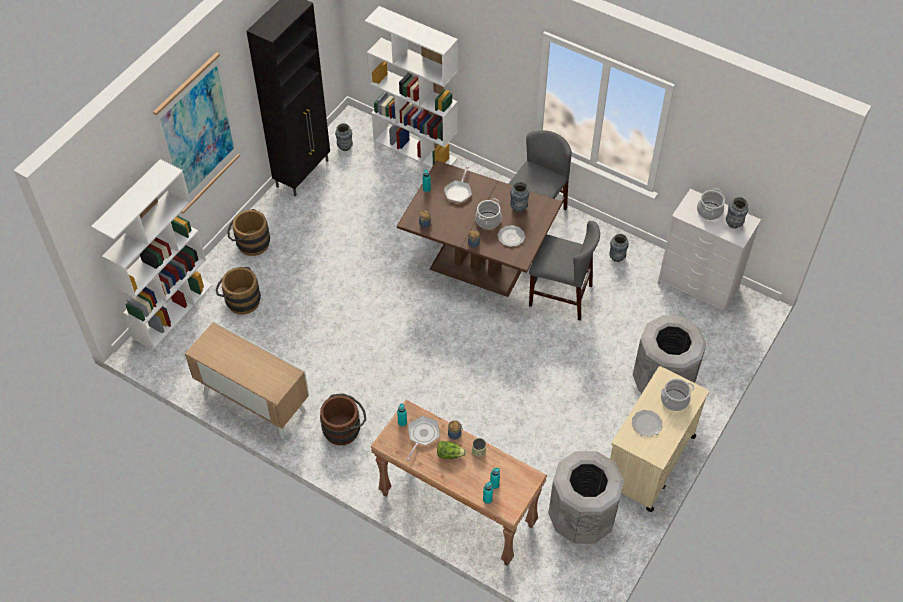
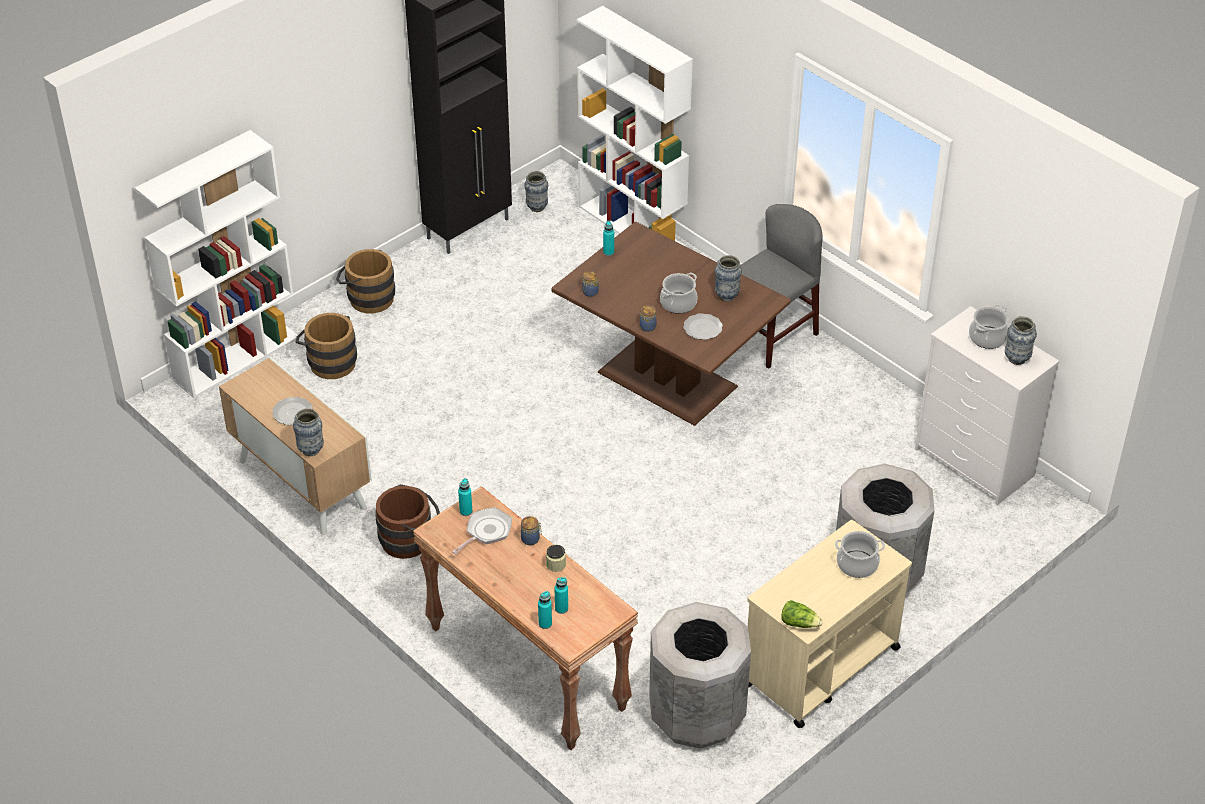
camera: 15 degrees right, 10 degrees down
(197, 134) = (313, 116): picture -> none
(449, 454) = (515, 560): lettuce -> lettuce (799, 623)
(458, 192) = (651, 263): frying pan -> none
(560, 295) = (769, 438): grey chair -> none
(617, 257) = (868, 406): vase -> vase (311, 450)
(647, 423) = (806, 585): plate -> plate (293, 412)

